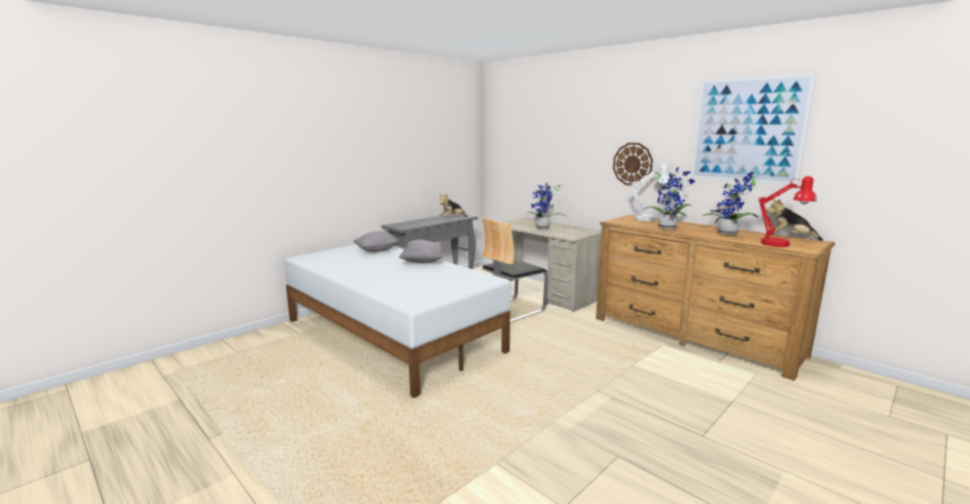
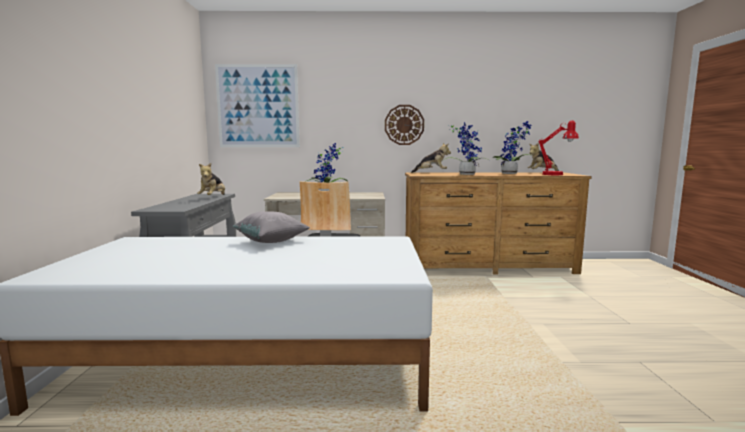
camera: 45 degrees left, 5 degrees down
(377, 250) = (167, 244): grey pillow -> none
(649, 219) = (431, 172): white table lamp -> plush toy
(747, 130) = (500, 93): picture -> picture (258, 106)

